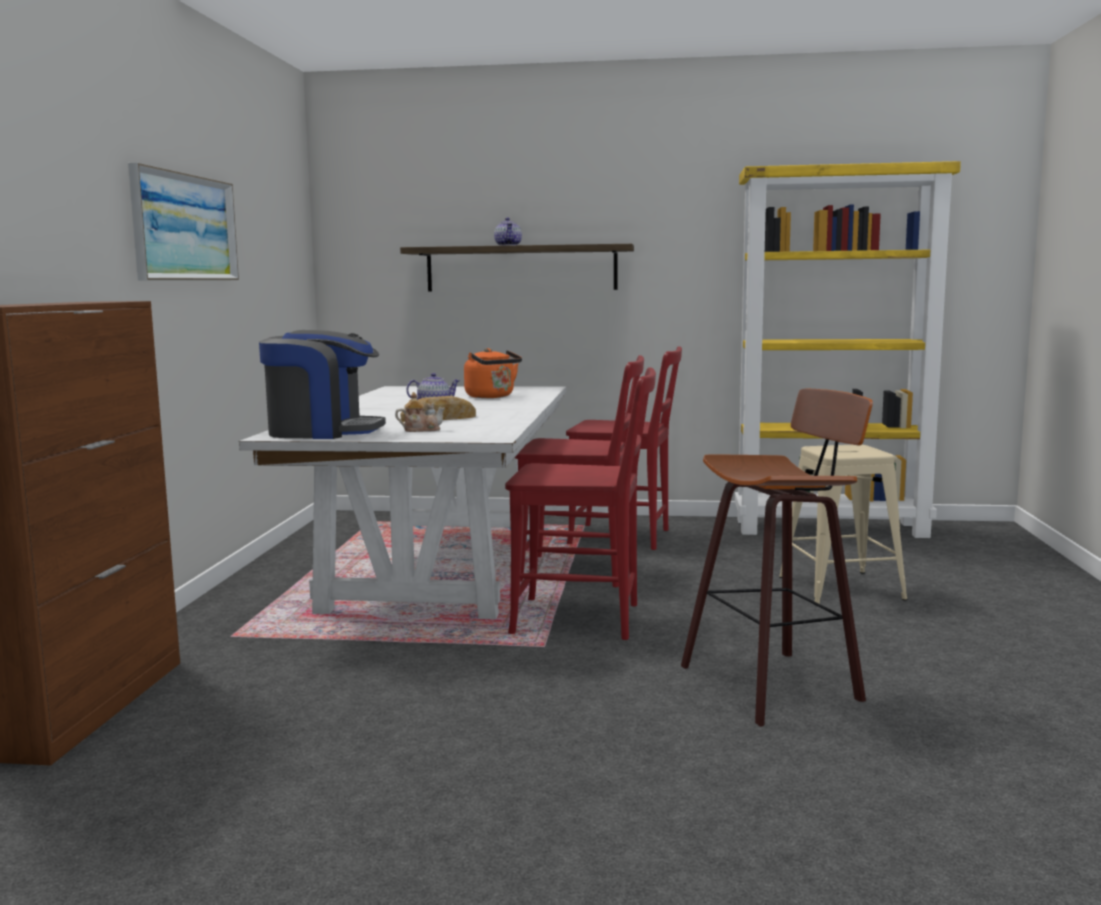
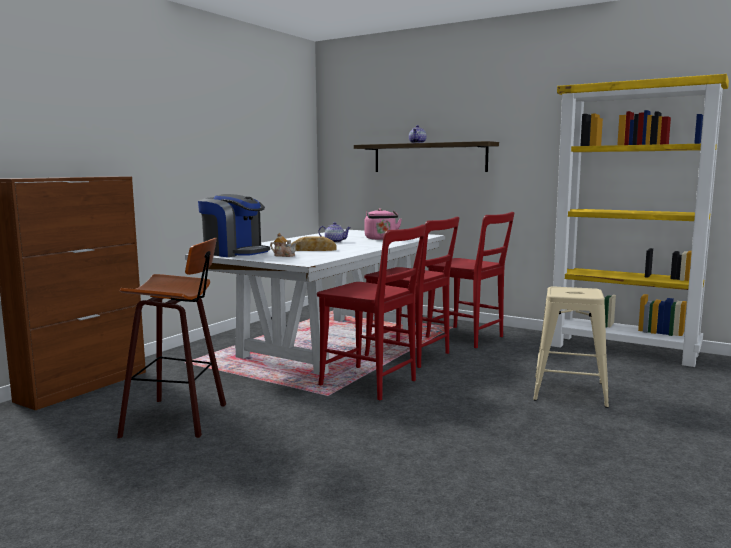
camera: 25 degrees right, 0 degrees up
(185, 227) = (198, 136): picture -> none
(492, 397) = (381, 239): orange kettle -> pink kettle
(775, 683) = (433, 444): stool -> stool (179, 418)

